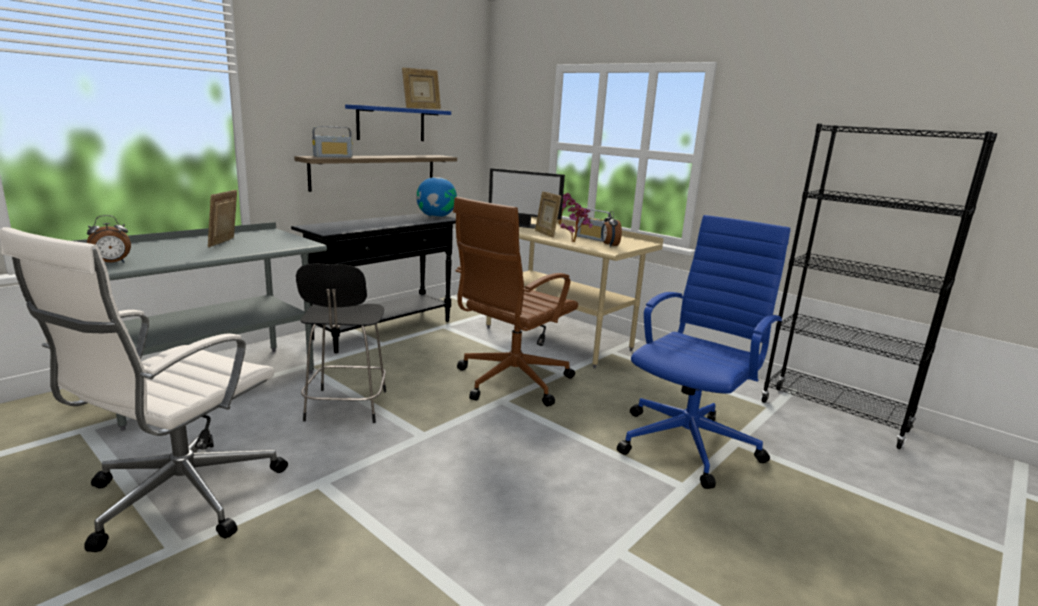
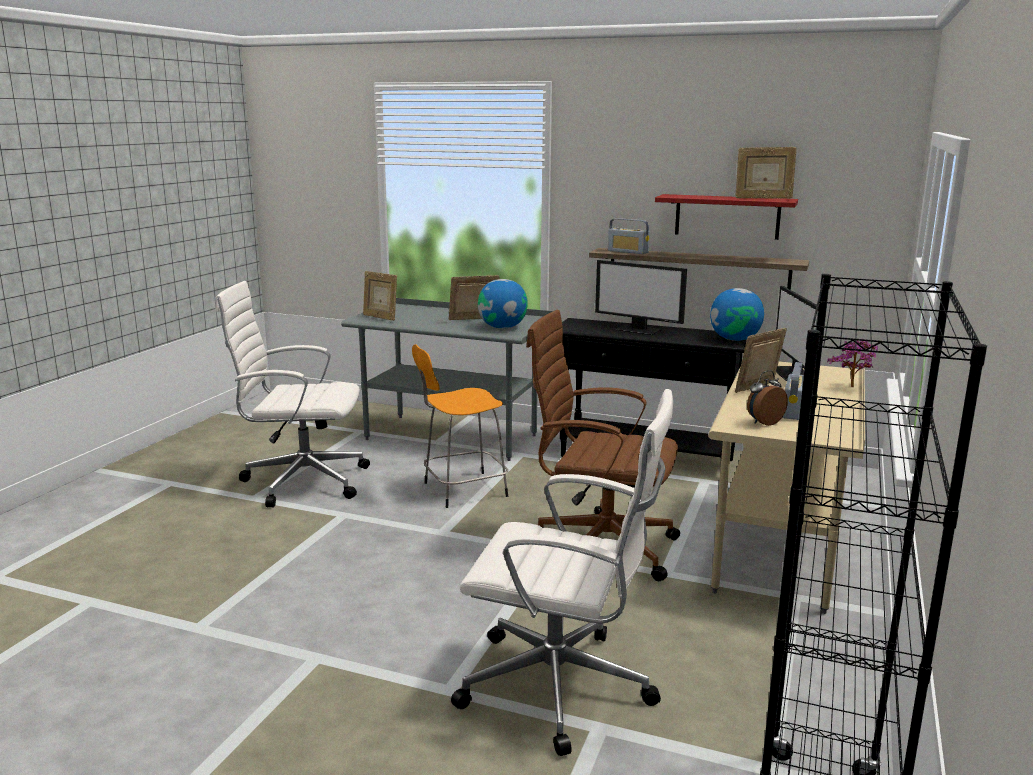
camera: 70 degrees right, 0 degrees up
(112, 263) = (380, 318): alarm clock -> picture frame
(276, 242) = (502, 327): none -> globe
(346, 407) = (462, 490): black stool -> orange stool
(370, 222) = (638, 329): none -> monitor
(391, 124) = (727, 216): blue shelf -> red shelf
(575, 242) = (744, 405): potted plant -> none
(689, 443) = (562, 687): blue office chair -> white office chair

